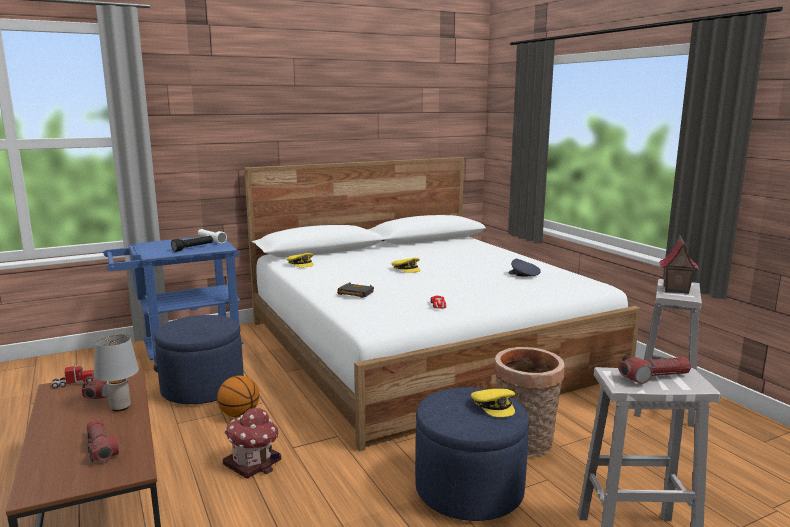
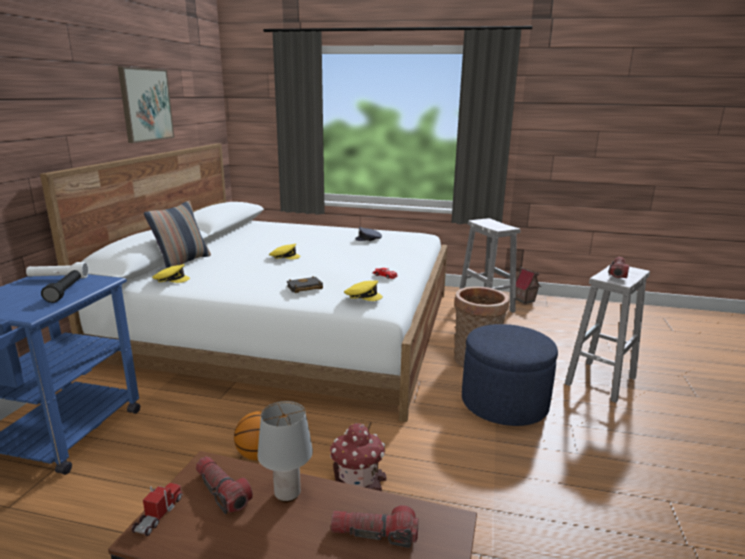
camera: 50 degrees left, 5 degrees up
(203, 388) = (165, 456): blue ottoman -> none
(336, 255) = (182, 262): none -> pillow
(368, 119) = (146, 105): none -> picture
(494, 406) = (517, 332): yellow cap -> yellow cap (363, 296)
(675, 289) = (492, 224): toy house -> toy house (524, 300)

